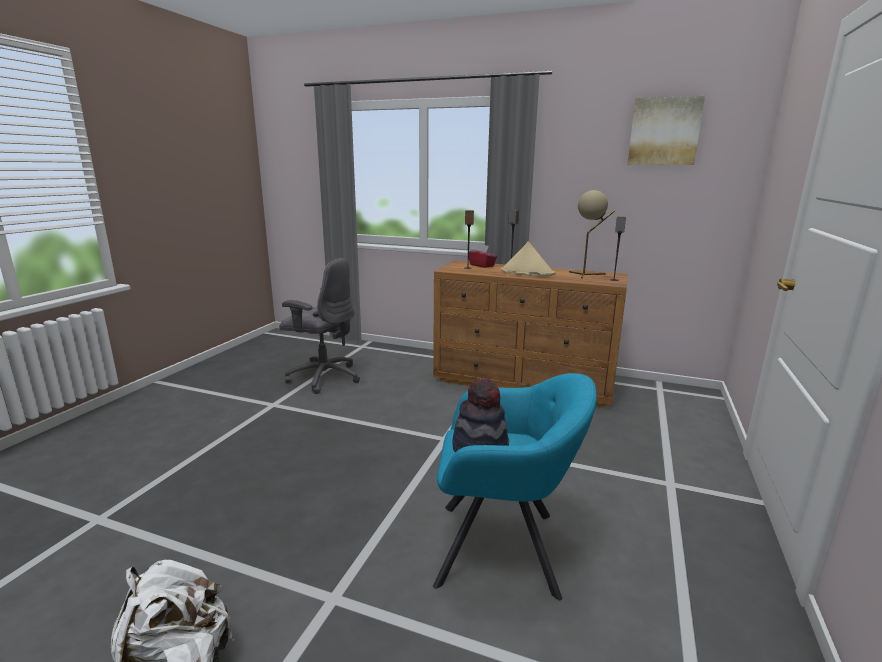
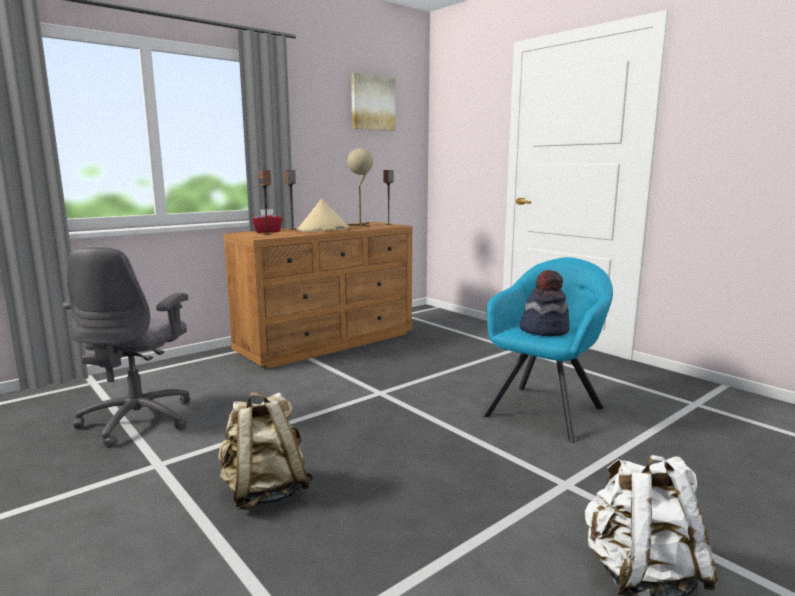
camera: 60 degrees left, 5 degrees down
(254, 449) = (265, 492): none -> beige backpack
(323, 377) = (139, 420): grey office chair -> grey office chair turned 135 degrees clockwise

